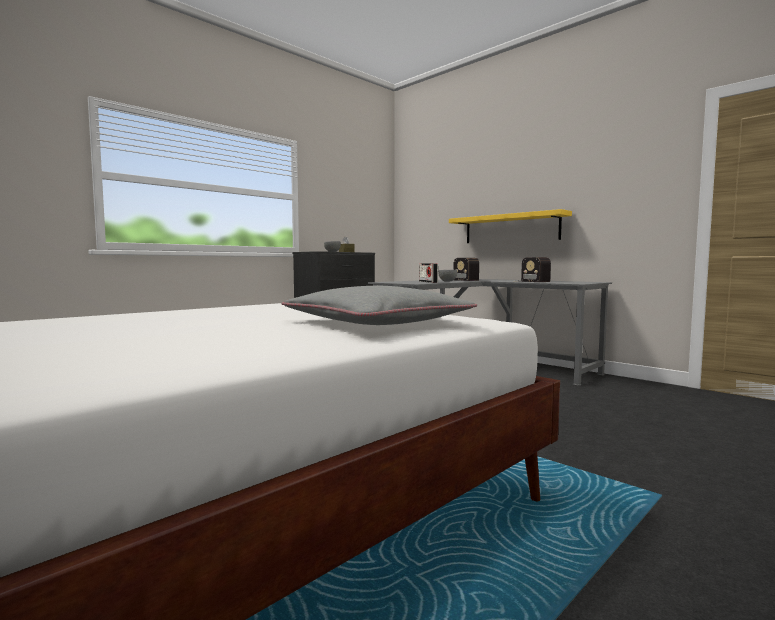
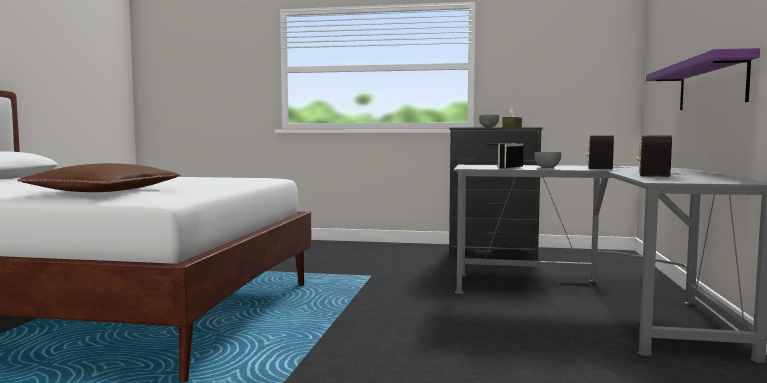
camera: 55 degrees right, 0 degrees up
(377, 322) = (104, 191): grey pillow -> brown pillow
(510, 228) = (711, 85): yellow shelf -> purple shelf

